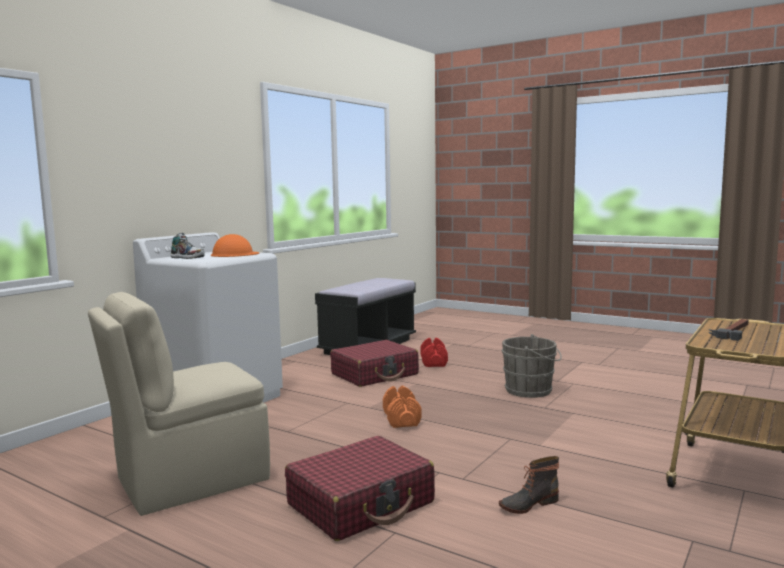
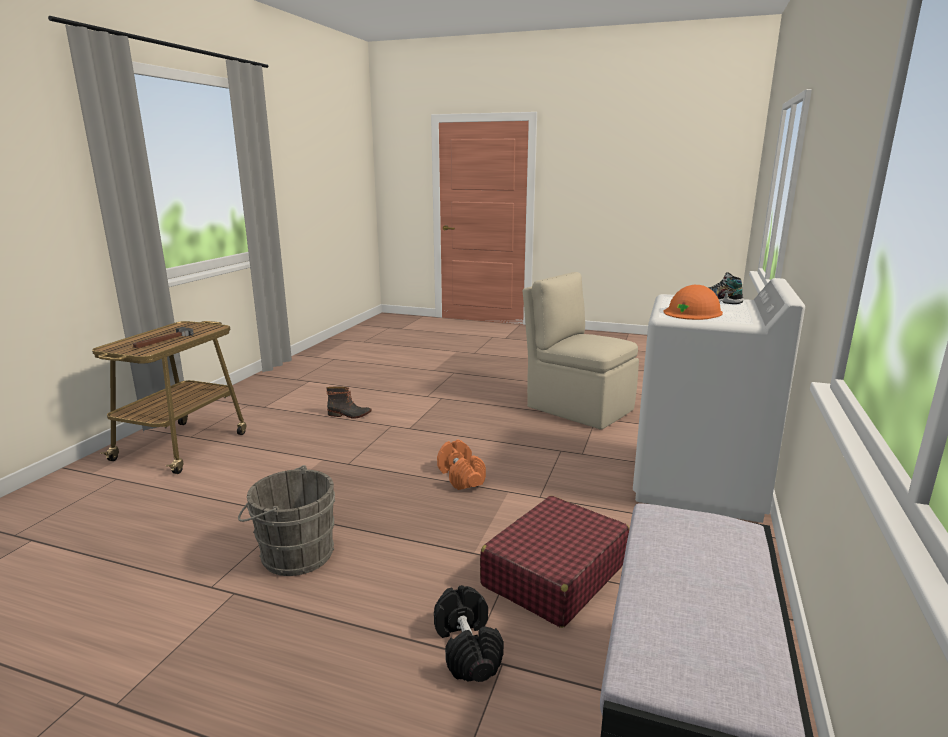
camera: 165 degrees right, 10 degrees up
(188, 480) = (577, 407): beige chair -> beige chair turned 90 degrees counterclockwise
(361, 504) = (453, 406): red suitcase -> none
(433, 362) = (468, 648): red dumbbell -> black dumbbell
(528, 504) = (349, 415): boot -> boot turned 45 degrees clockwise

